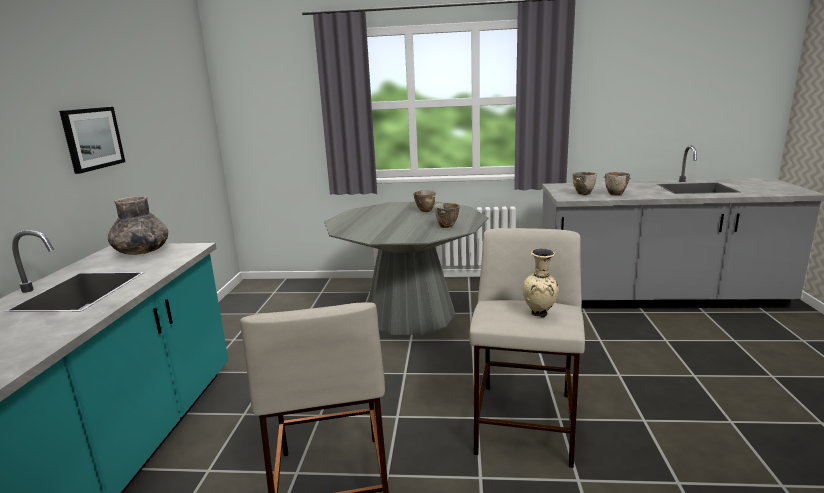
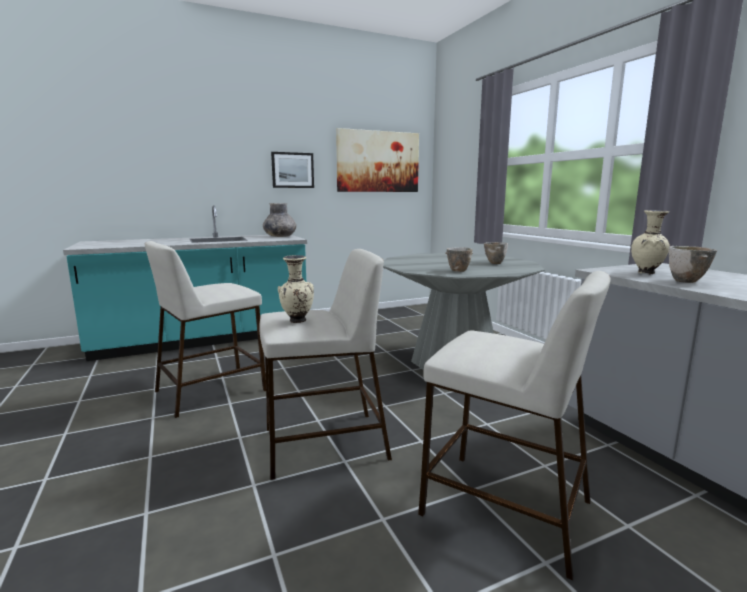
camera: 60 degrees right, 5 degrees down
(173, 110) = (378, 162): none -> picture
(584, 193) = (647, 273): bowl -> beige vase
(641, 370) = (503, 507): none -> beige stool

